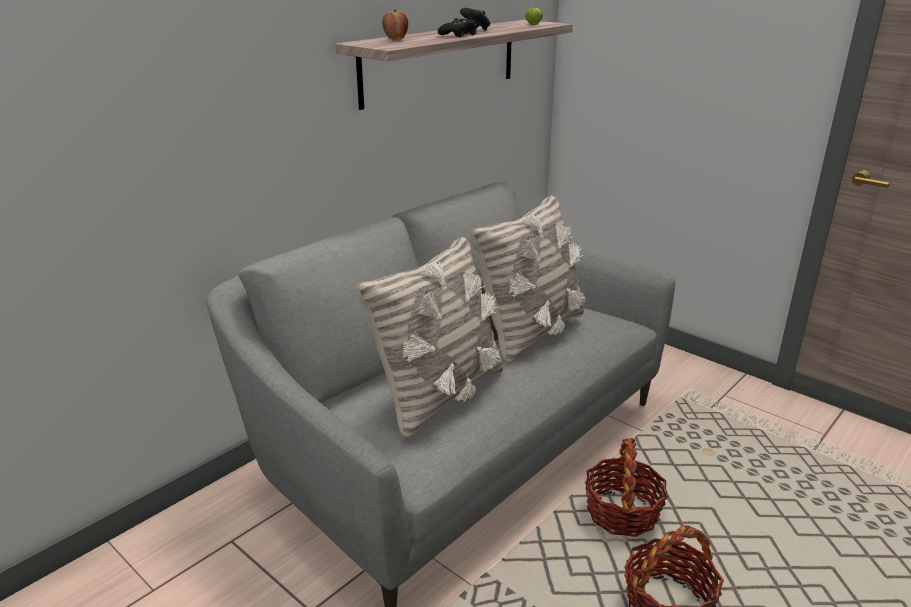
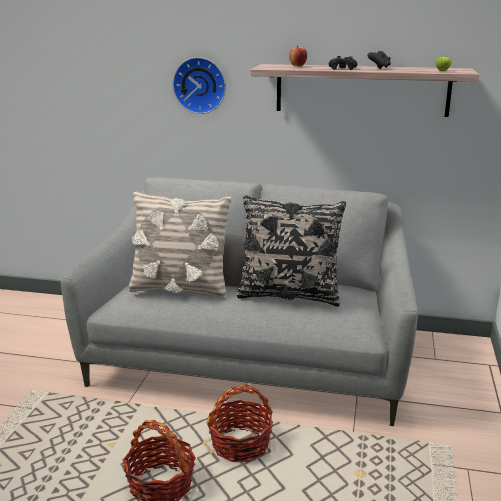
camera: 60 degrees right, 5 degrees down
(256, 92) = (200, 85): none -> wall clock
(531, 333) = (289, 296): beige pillow -> black pillow

